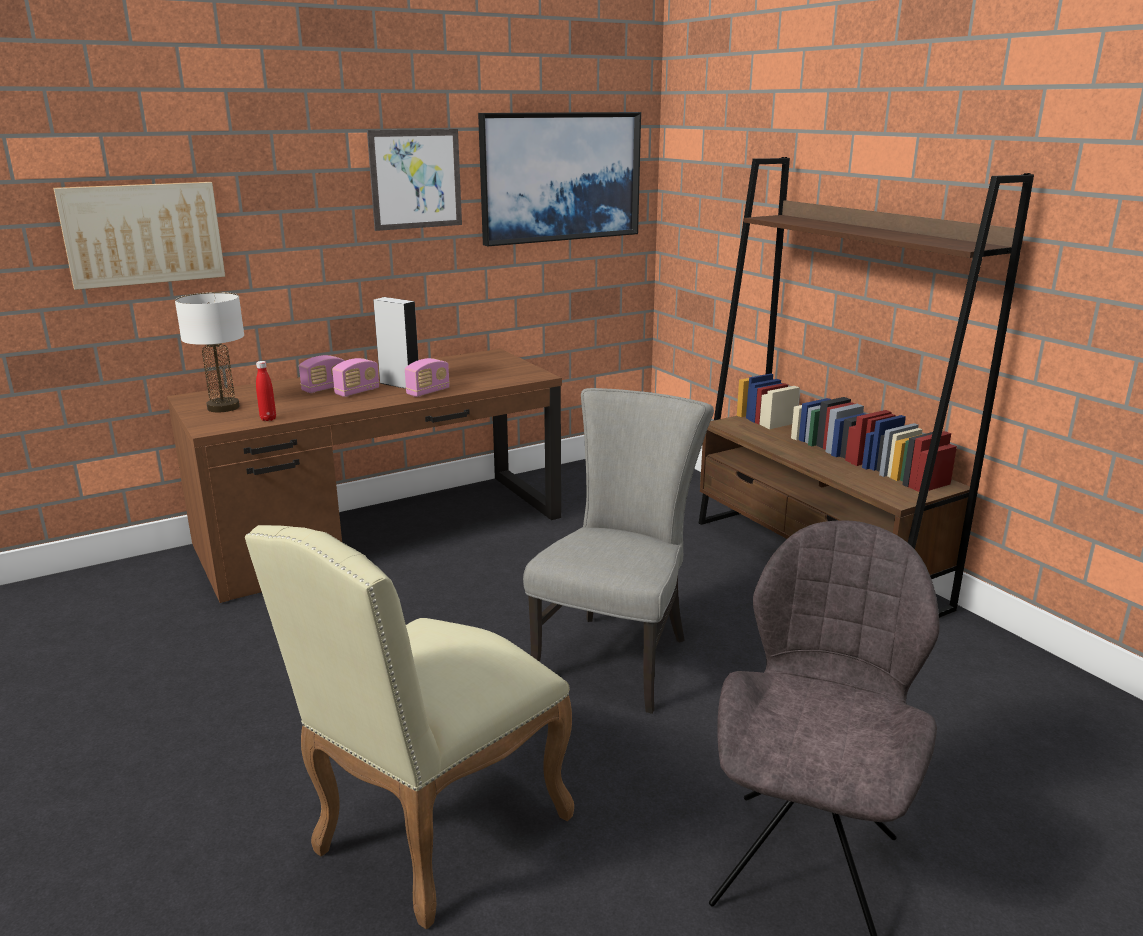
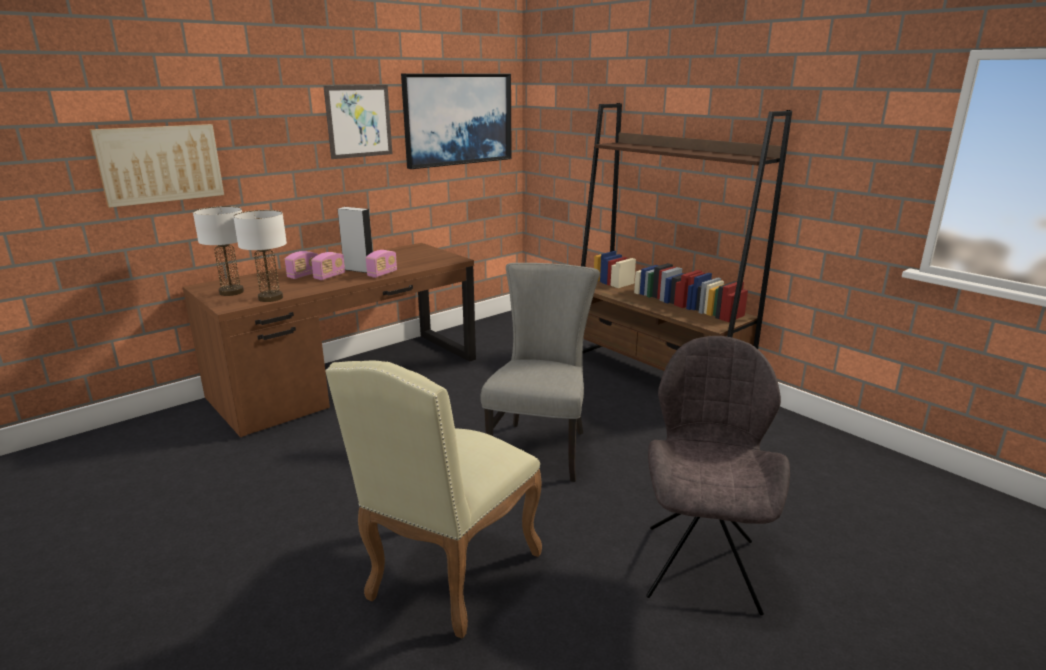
camera: 10 degrees left, 0 degrees up
(268, 419) = (270, 298): red bottle -> table lamp

